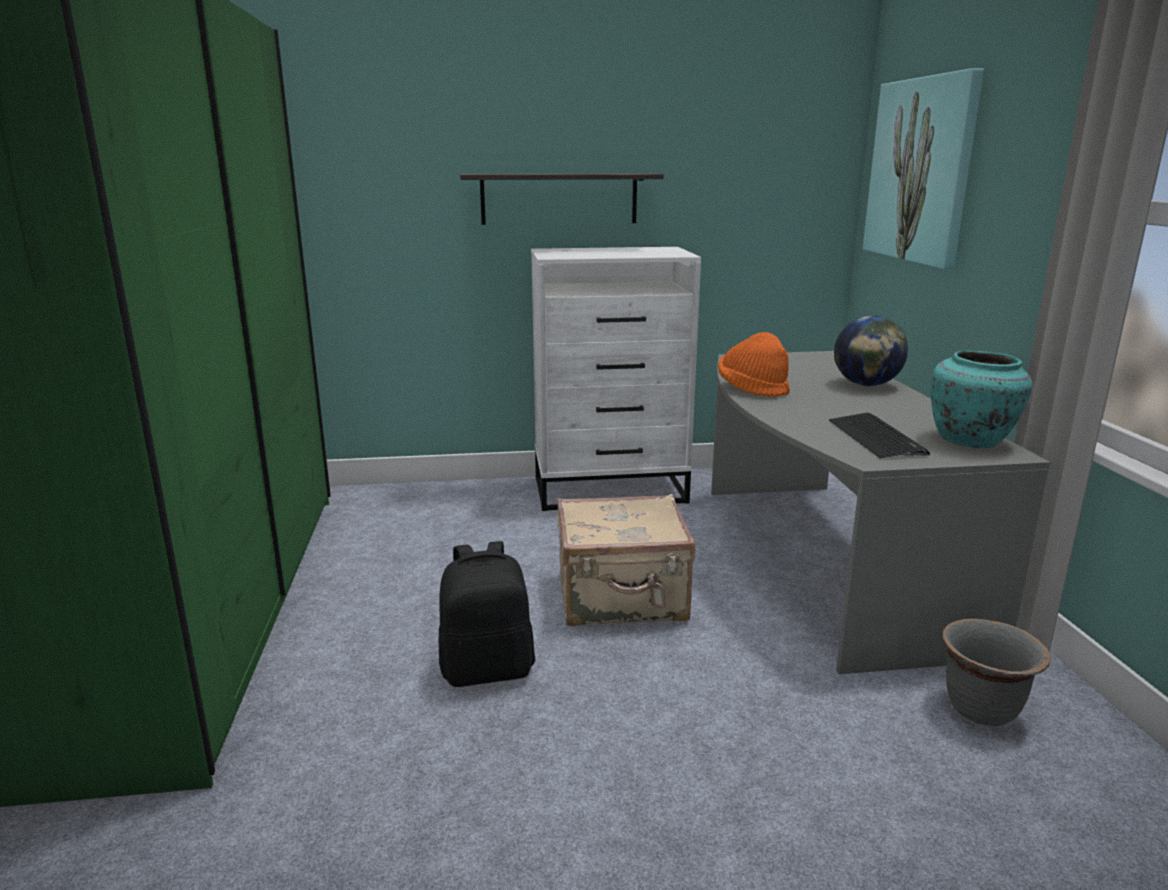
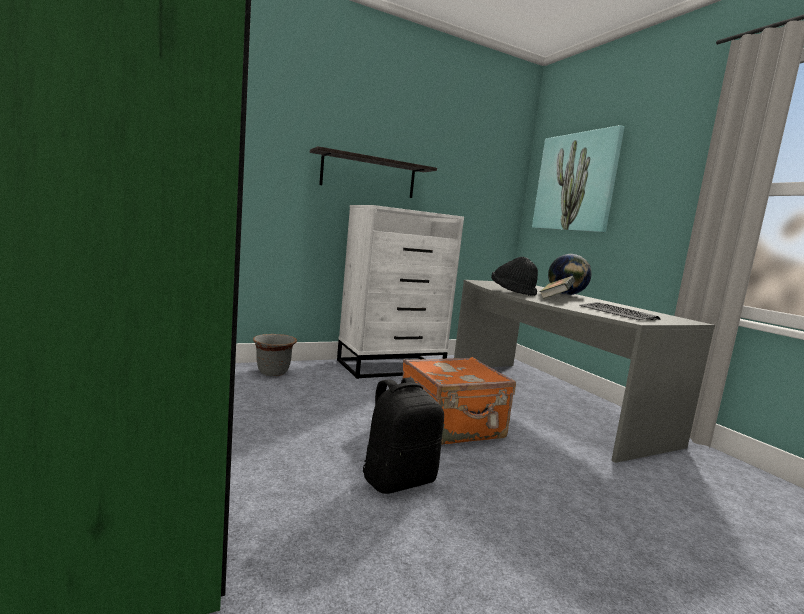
camera: 20 degrees left, 10 degrees down
(622, 599) = (451, 428): beige suitcase -> orange suitcase
(752, 389) = (512, 292): orange hat -> black hat
(813, 403) = (555, 299): none -> book
(971, 441) = (663, 316): turquoise vase -> none
(982, 710) = (703, 475): grey planter -> grey planter (273, 372)

